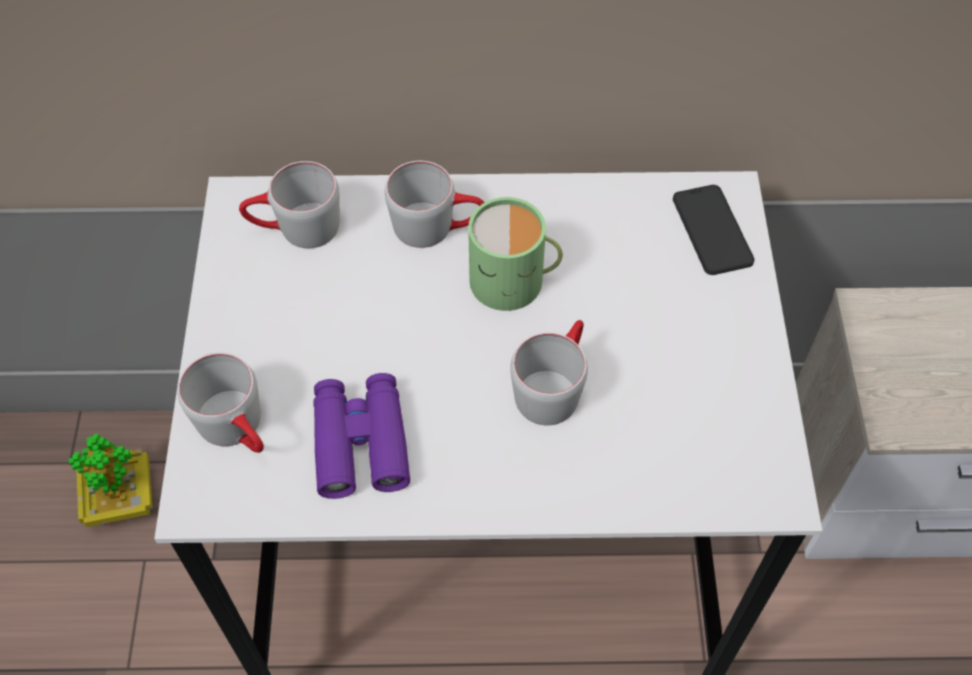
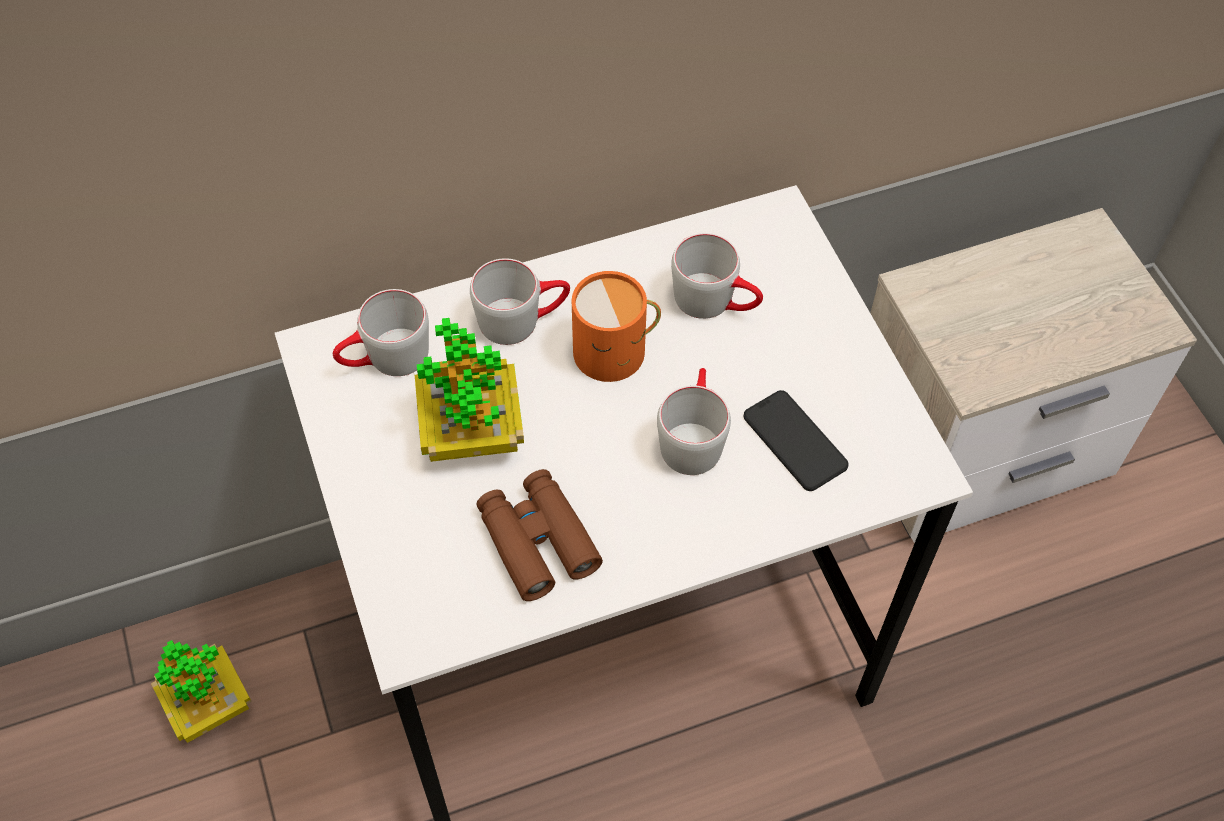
camera: 20 degrees left, 0 degrees up
(239, 429) = (416, 565): grey mug -> grey mug (716, 302)
(345, 318) = (472, 431): none -> potted plant
(361, 442) = (537, 541): purple binoculars -> brown binoculars
(514, 281) = (617, 350): green mug -> orange mug
(712, 230) = (778, 251): phone -> phone (795, 441)

